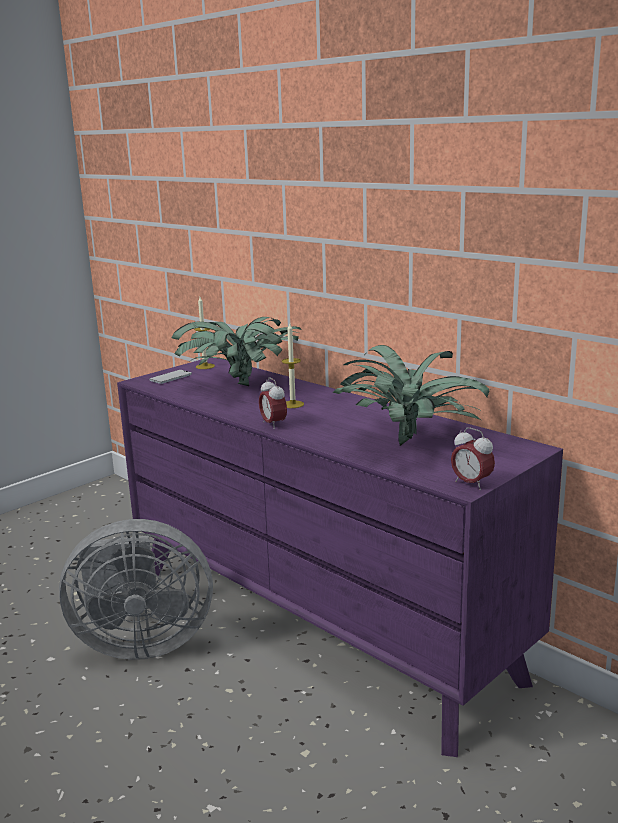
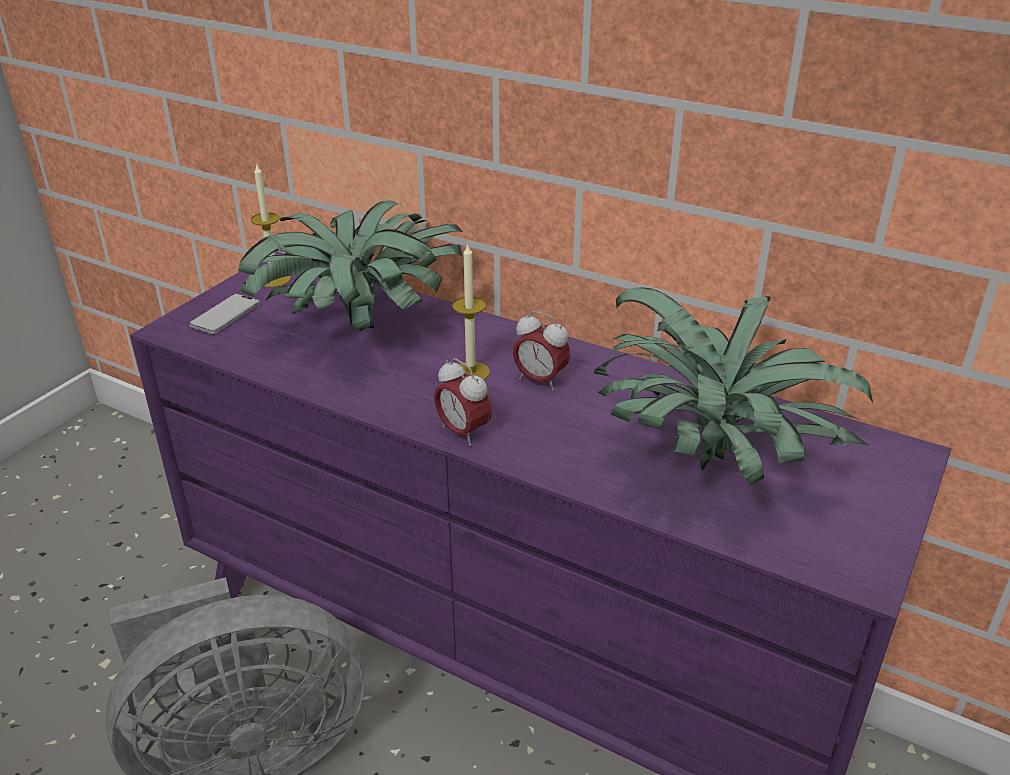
camera: 15 degrees left, 15 degrees up
(471, 484) = (870, 565): alarm clock -> alarm clock (540, 380)

